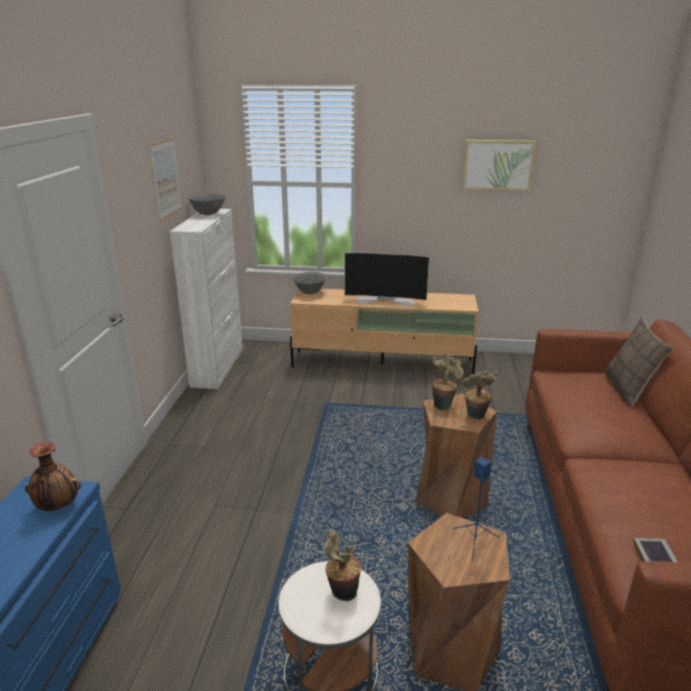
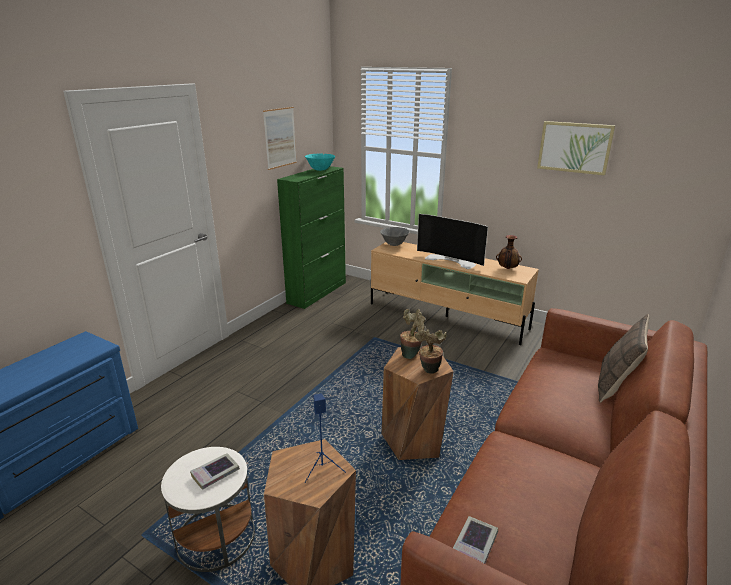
camera: 25 degrees right, 0 degrees up
(57, 507) = (82, 354): vase -> vase (507, 268)
(208, 214) = (320, 170): grey bowl -> turquoise bowl
(218, 366) = (317, 292): white cabinet -> green cabinet
(341, 592) = (215, 473): potted plant -> book

